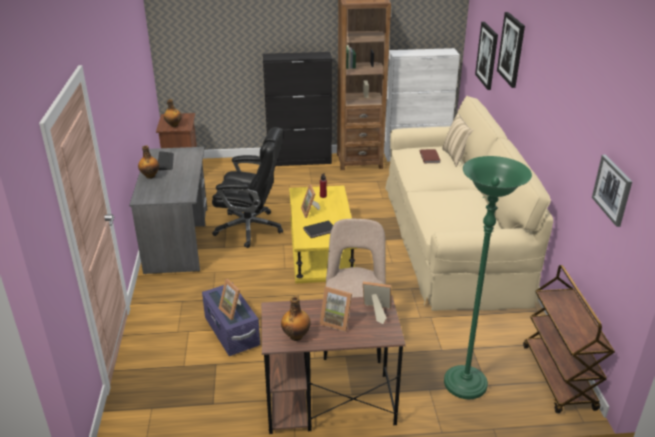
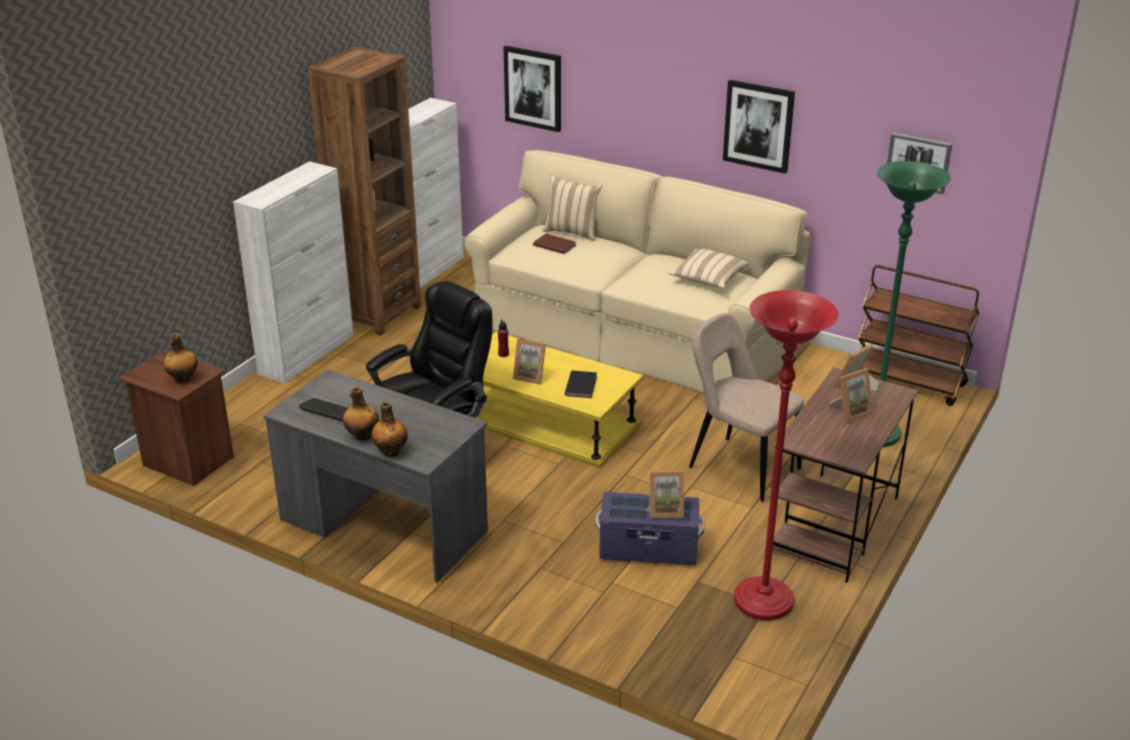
camera: 55 degrees left, 0 degrees up
(216, 400) = (763, 602): none -> red floor lamp
(296, 336) = (854, 443): bottle -> bottle (391, 451)
(300, 160) = (307, 354): black cabinet -> white cabinet
(467, 217) = (707, 280): none -> beige pillow
(511, 49) = (613, 67): picture -> picture (758, 126)

